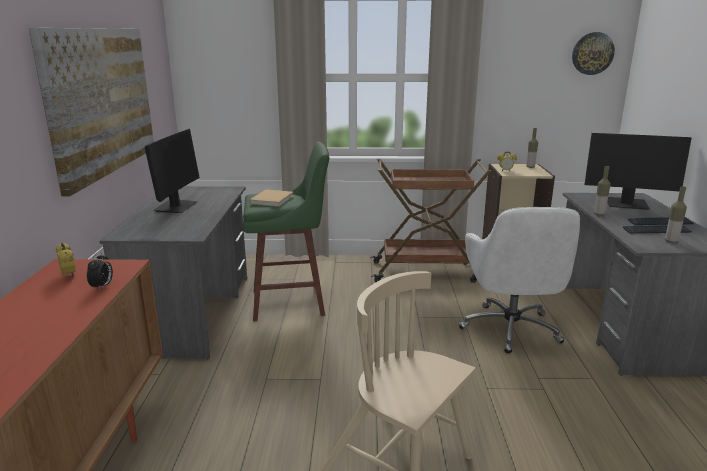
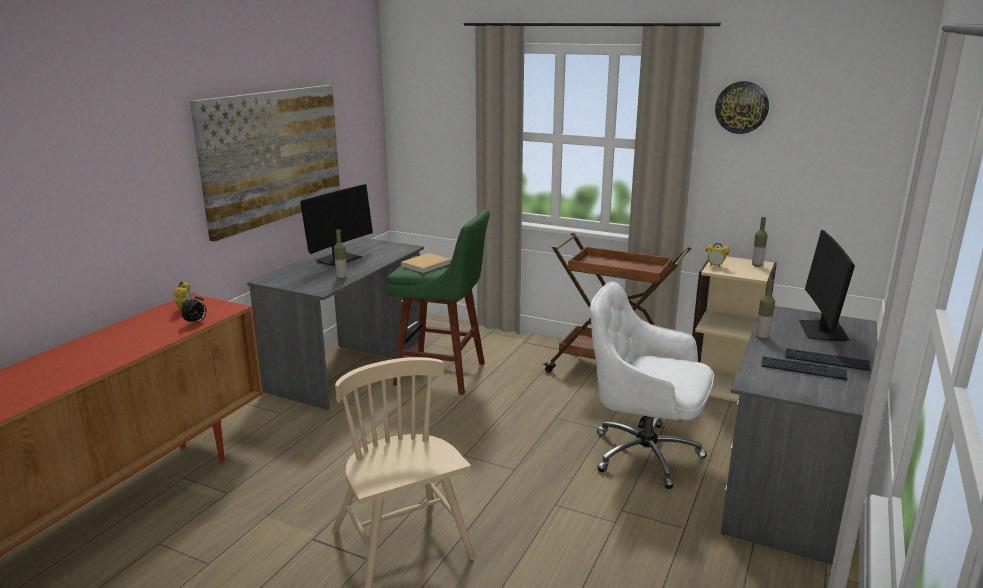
camera: 25 degrees right, 0 degrees up
(510, 329) = (645, 453): white office chair -> white office chair turned 90 degrees clockwise
(592, 53) = (856, 128): wall clock -> wall clock (742, 107)
(626, 204) = (822, 331): monitor -> monitor turned 60 degrees clockwise
(671, 241) = (798, 385): bottle -> bottle (341, 278)

